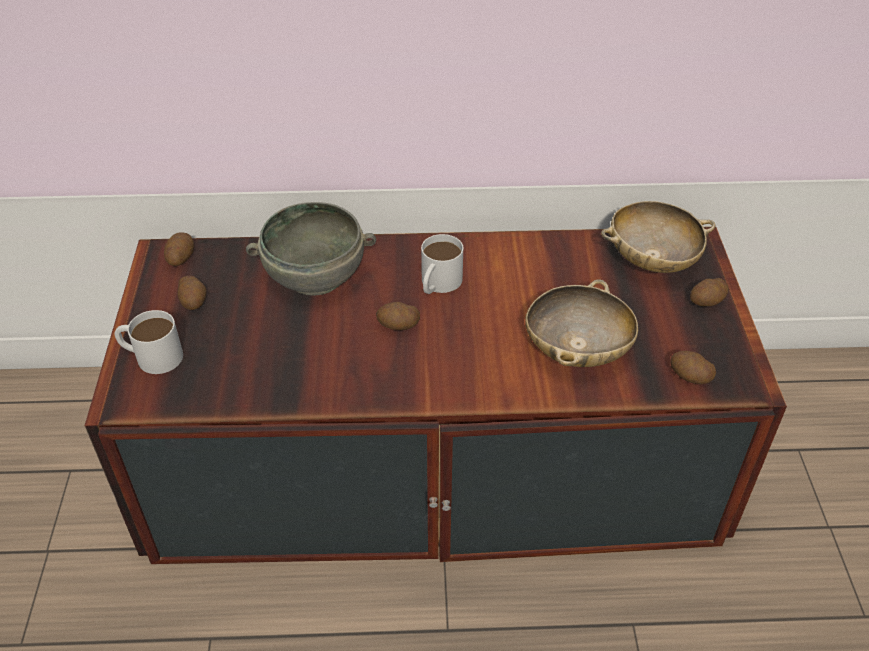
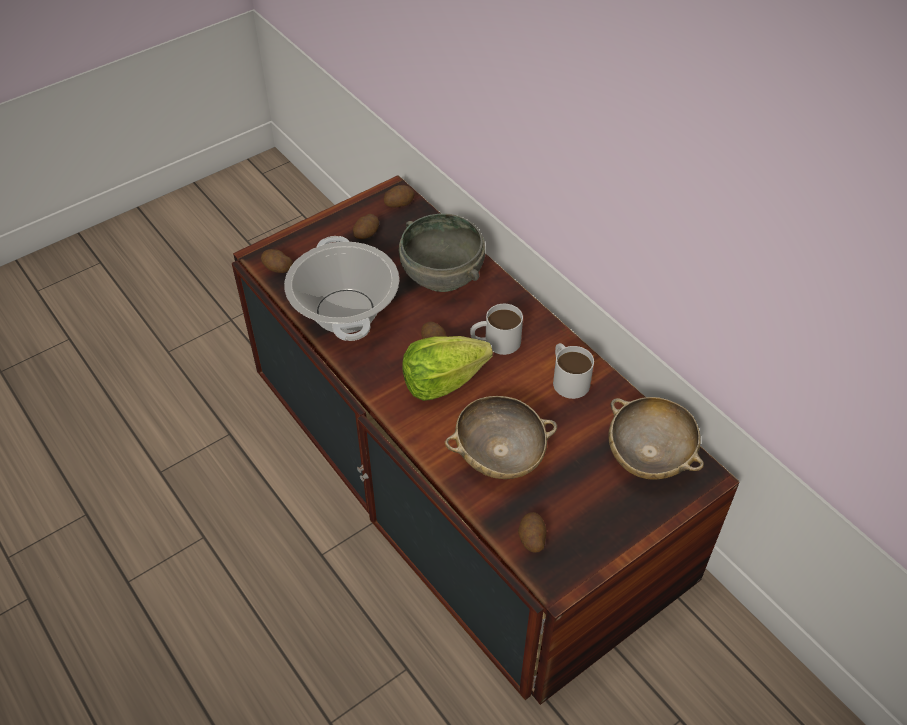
camera: 55 degrees right, 5 degrees up
(151, 356) = (306, 245): white mug -> white mug (567, 378)
(285, 370) = (346, 311): none -> cooking pot
(452, 344) = (442, 381): none -> lettuce
(707, 301) = (631, 514): potato -> potato (277, 268)

